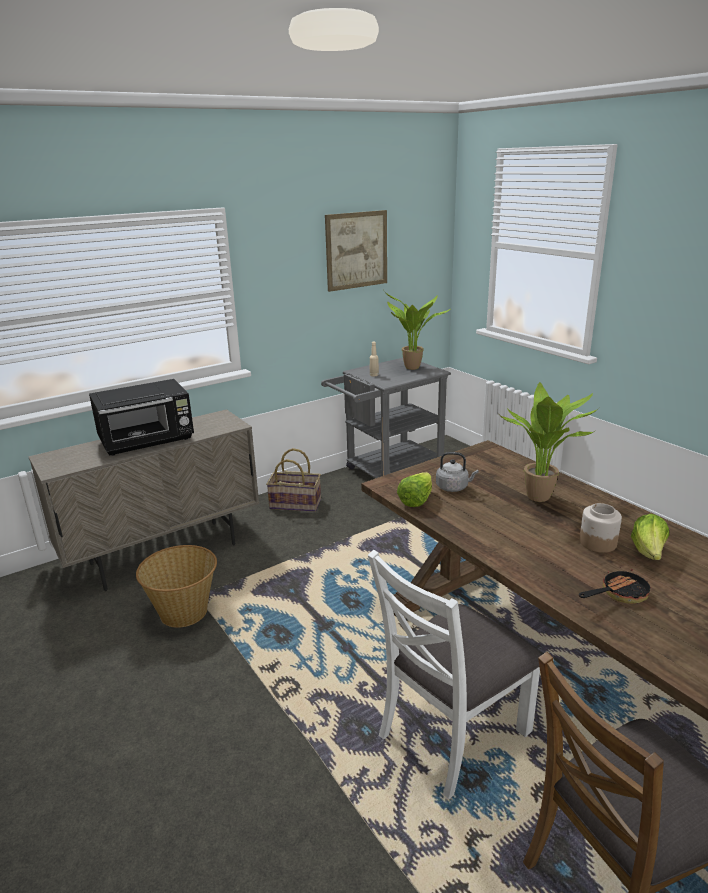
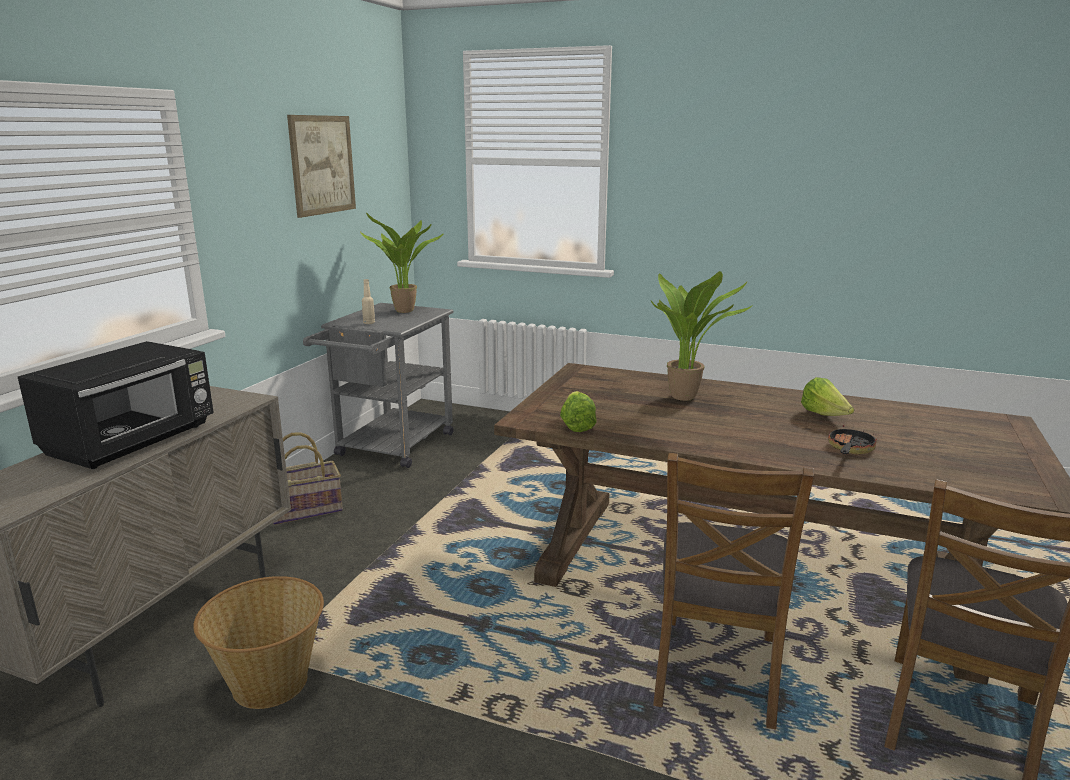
camera: 35 degrees left, 5 degrees down
(452, 733) = (716, 670): white chair -> brown chair
(453, 487) = (596, 407): grey kettle -> none
(597, 542) = (779, 418): jar -> none

